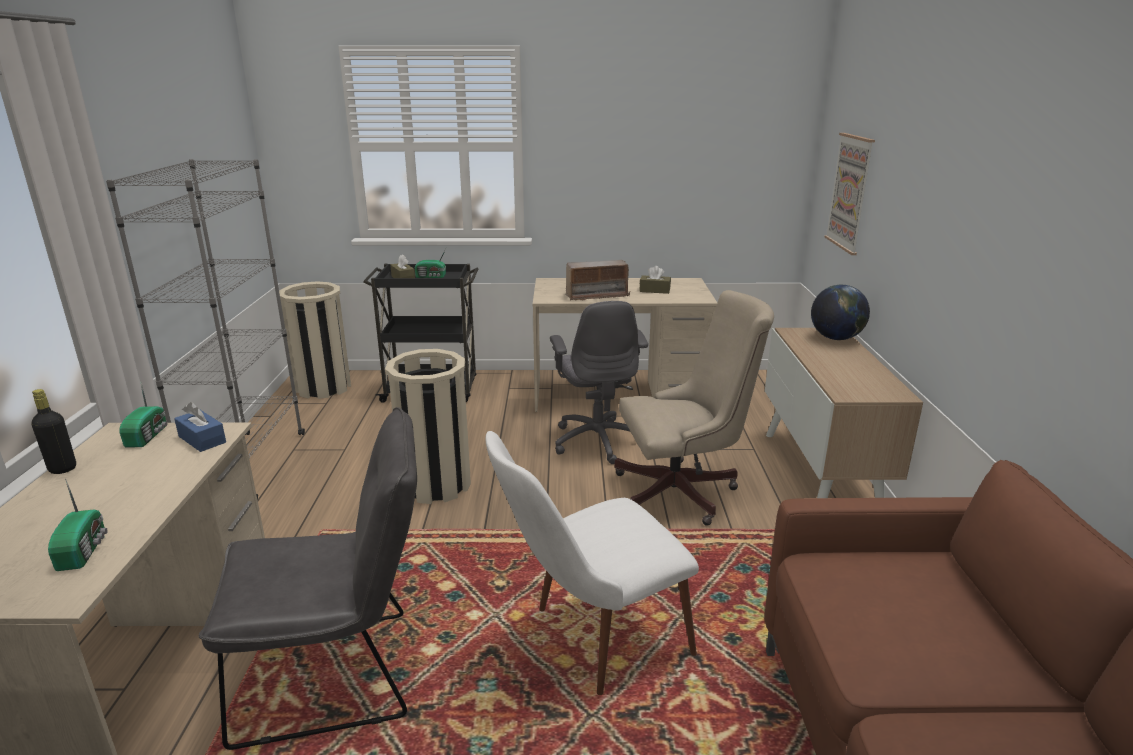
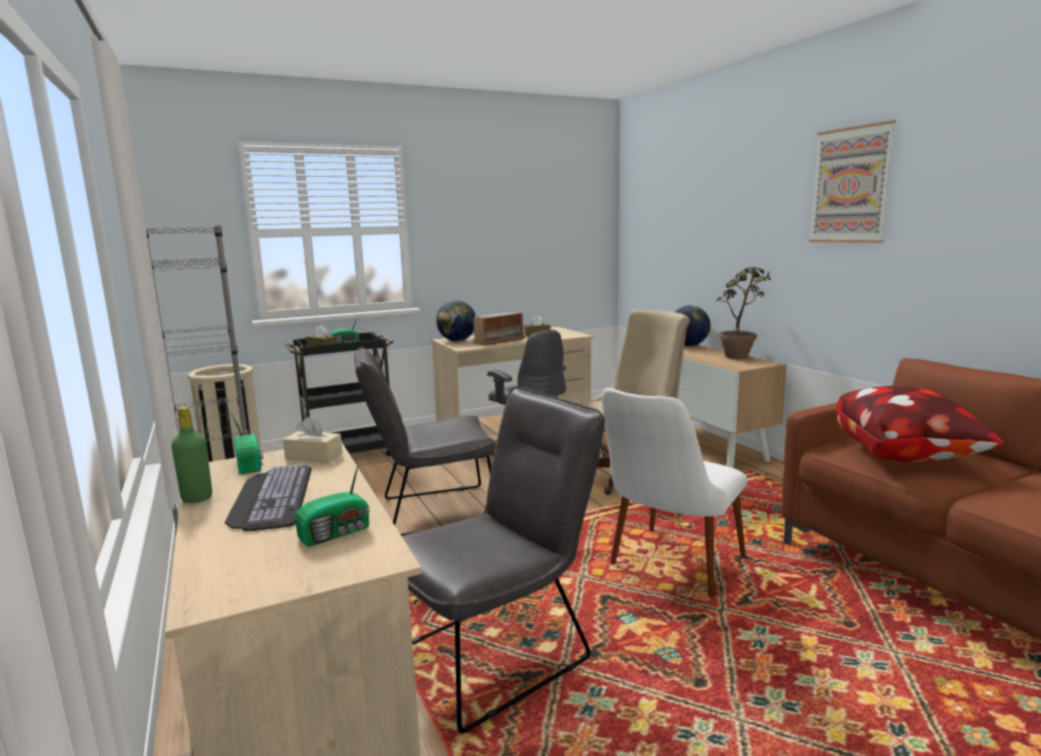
camera: 25 degrees left, 10 degrees down
(62, 469) = (197, 498): black bottle -> green bottle
(84, 550) = (337, 533): radio -> radio turned 90 degrees clockwise
(105, 484) = (270, 497): none -> keyboard
(202, 439) = (314, 456): blue tissue box -> beige tissue box
(435, 484) = (430, 511): beige trash can -> grey chair
(556, 286) = (457, 341): none -> globe
(850, 192) = (665, 247): picture -> picture (850, 185)
(872, 377) = (740, 358): none -> potted plant
(899, 612) = (905, 455): none -> pillow

